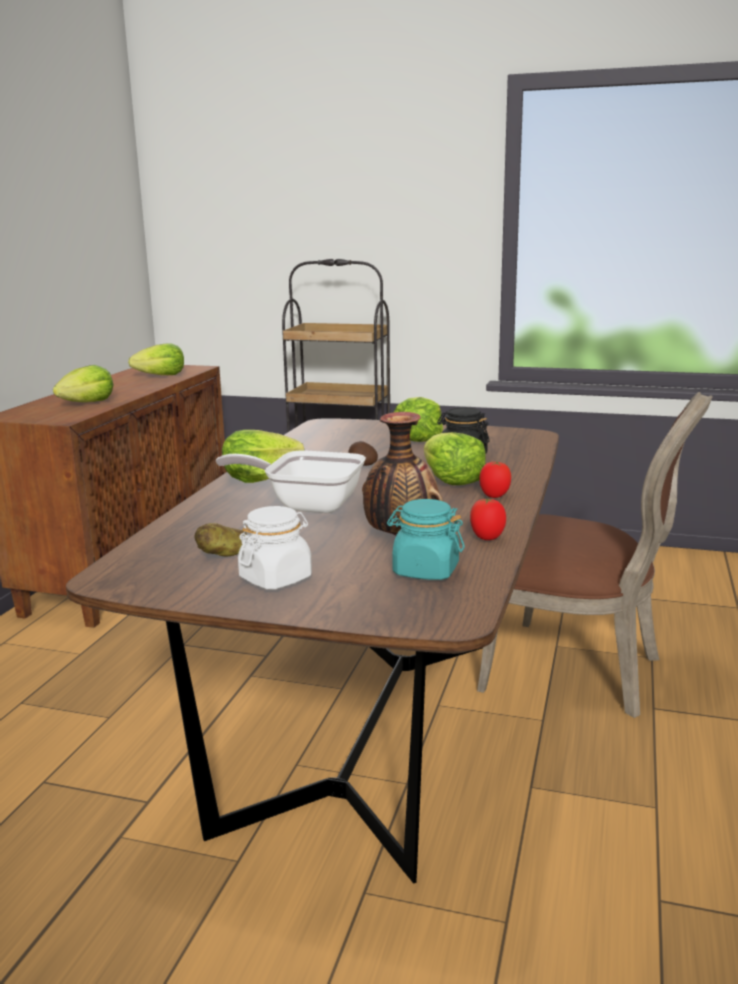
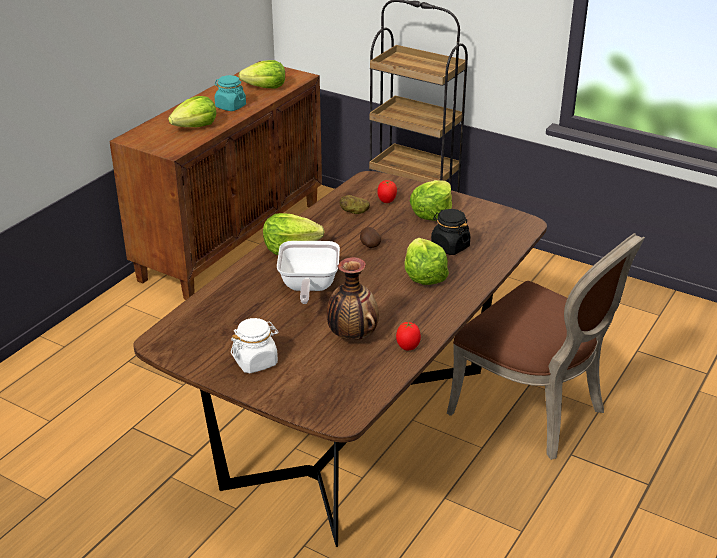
camera: 15 degrees right, 15 degrees up
(224, 554) = (234, 332): potato -> potato (354, 212)
(306, 504) = (308, 287): frying pan -> frying pan turned 120 degrees counterclockwise
(425, 571) = (349, 372): turquoise jar -> turquoise jar (230, 106)
(494, 496) = (442, 301): tomato -> tomato (386, 201)

